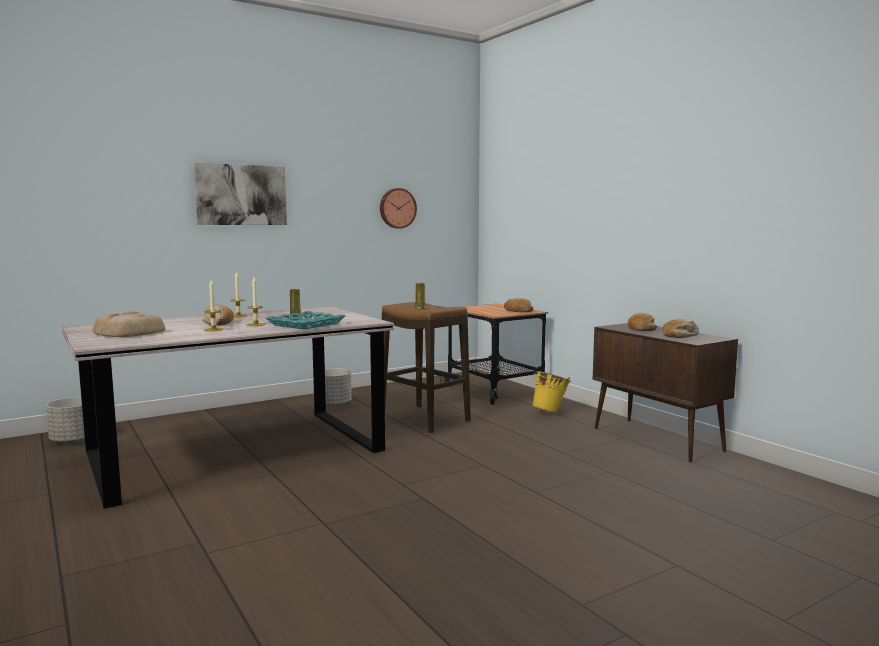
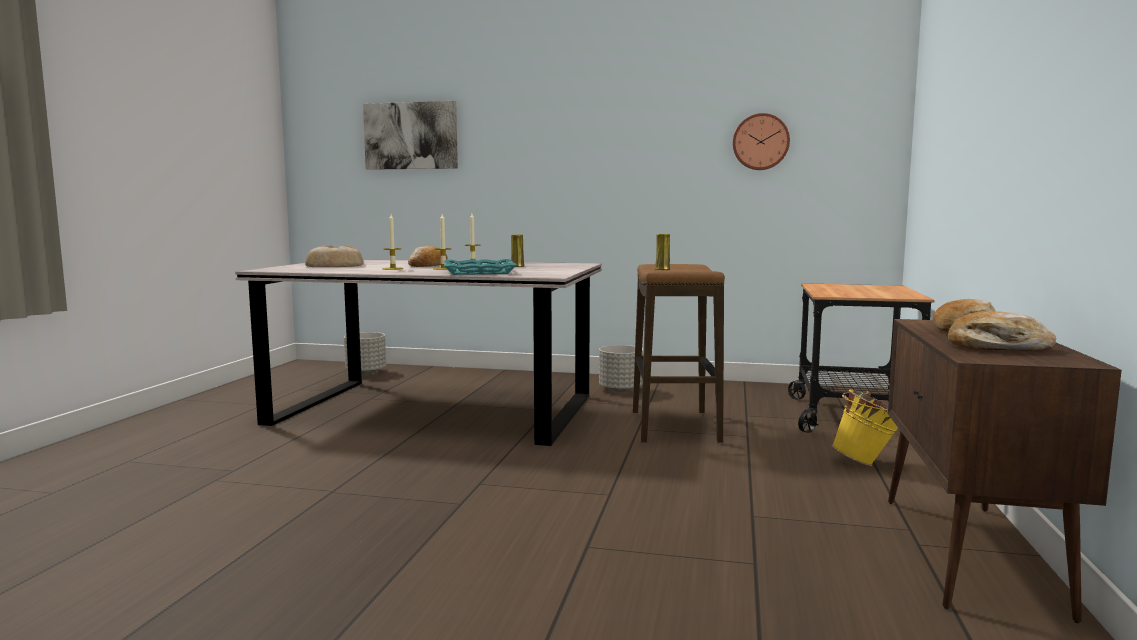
camera: 45 degrees right, 0 degrees up
(241, 195) = (552, 133): picture -> picture (411, 136)
(517, 311) = (885, 294): bread -> none

